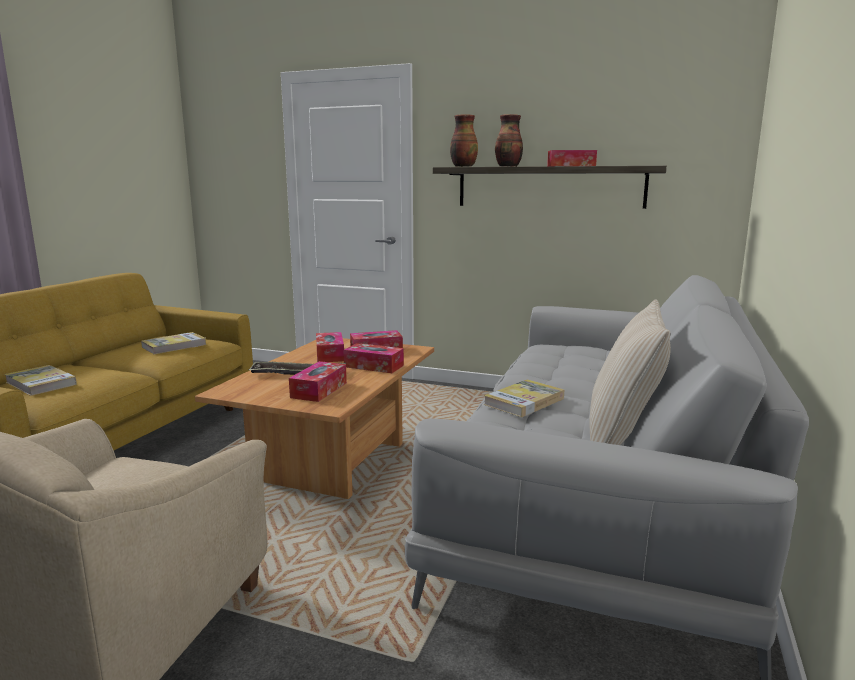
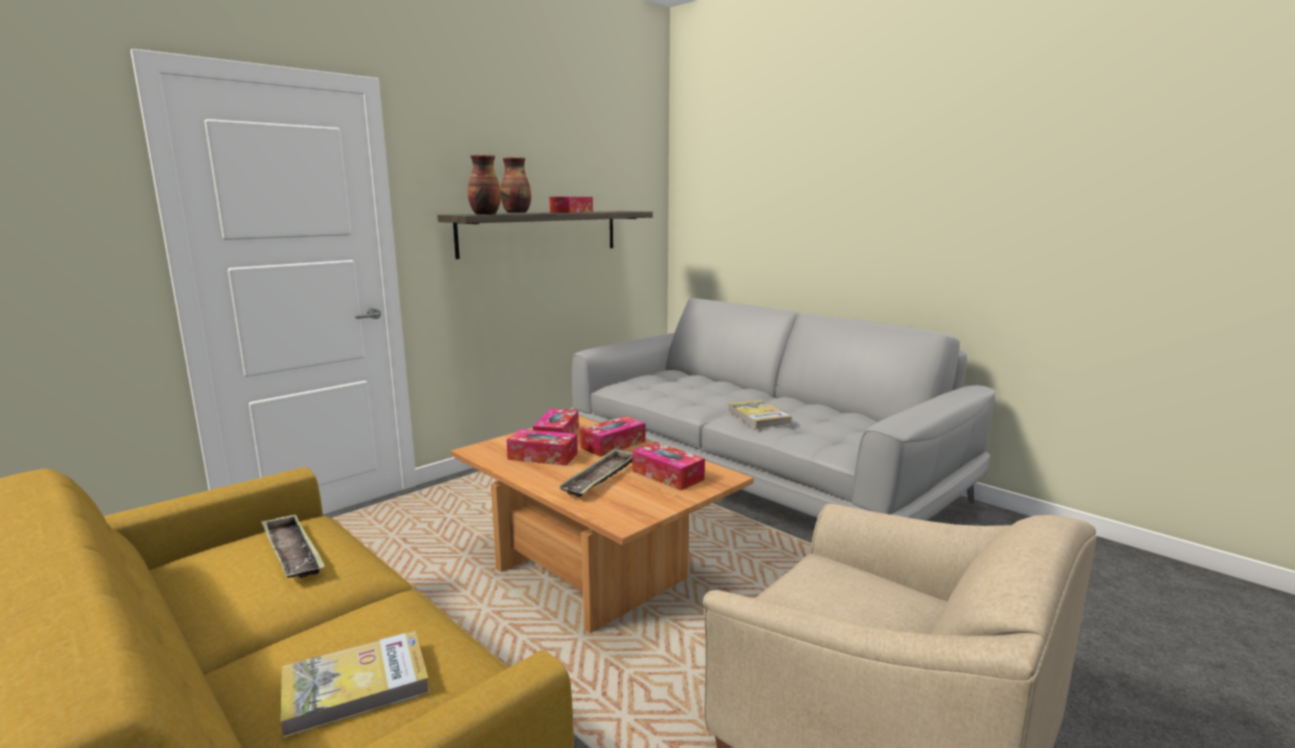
camera: 65 degrees left, 0 degrees up
(174, 346) = (292, 553): book -> tray
(621, 440) = (847, 412): beige pillow -> none

